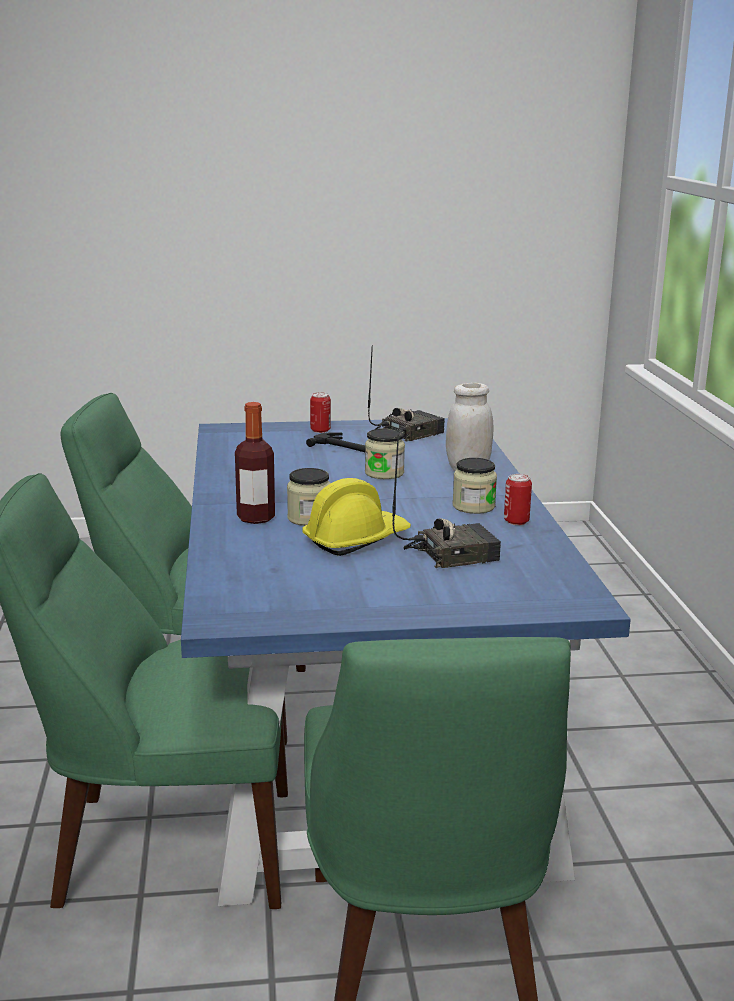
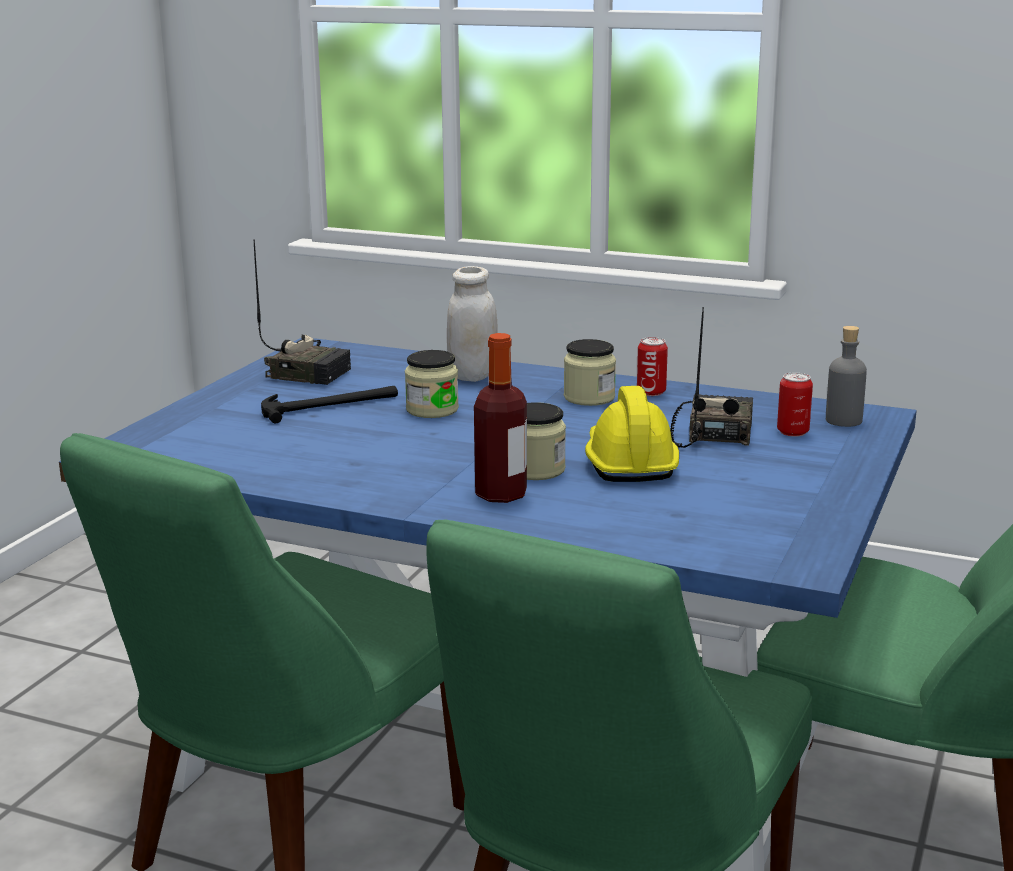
camera: 60 degrees left, 0 degrees up
(320, 430) = (221, 406): can -> can (792, 432)
(407, 433) = (308, 373): radio -> radio turned 120 degrees clockwise
(550, 593) = (843, 420): none -> grey bottle

